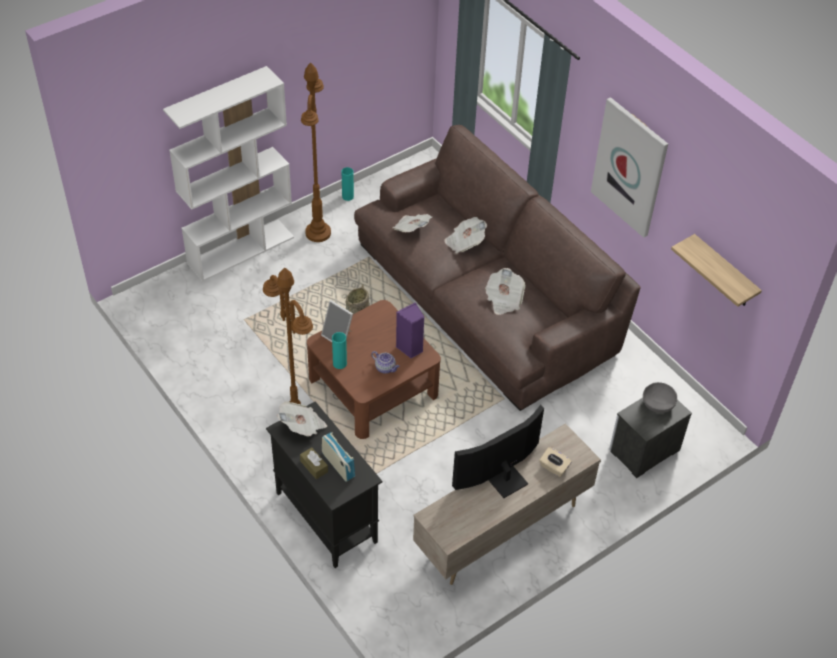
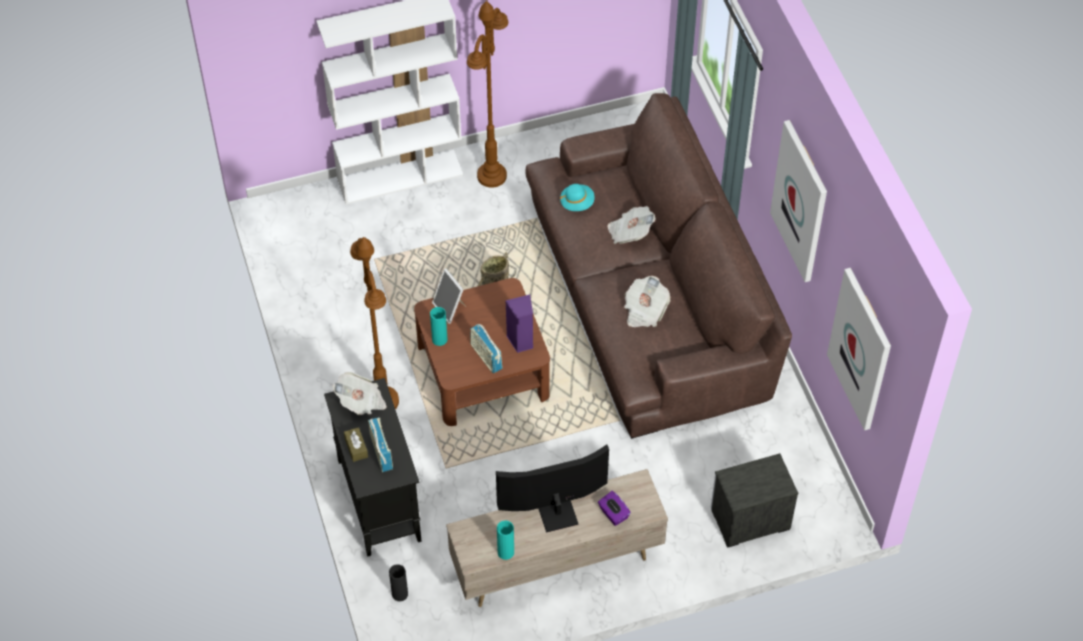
camera: 20 degrees right, 5 degrees up
(347, 196) = (541, 139): turquoise vase -> turquoise vase (505, 552)
(376, 593) = (400, 594): none -> black vase
(385, 368) = (486, 357): teapot -> radio
(411, 229) = (577, 203): newspaper -> turquoise hat
(554, 468) = (613, 514): beige tissue box -> purple tissue box
(657, 404) = (764, 473): grey bowl -> none
(724, 273) = (861, 349): shelf -> picture

